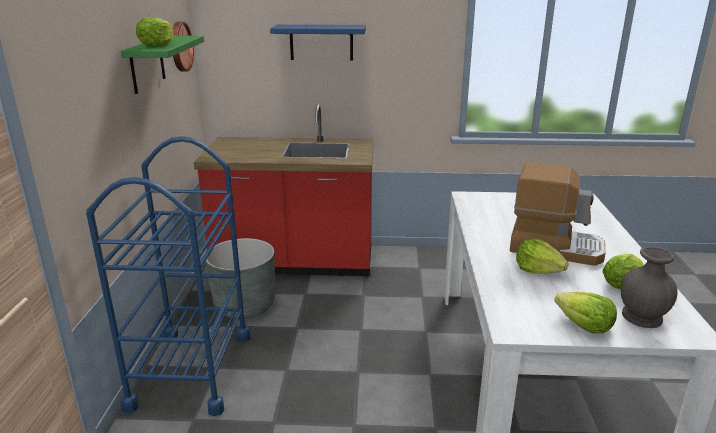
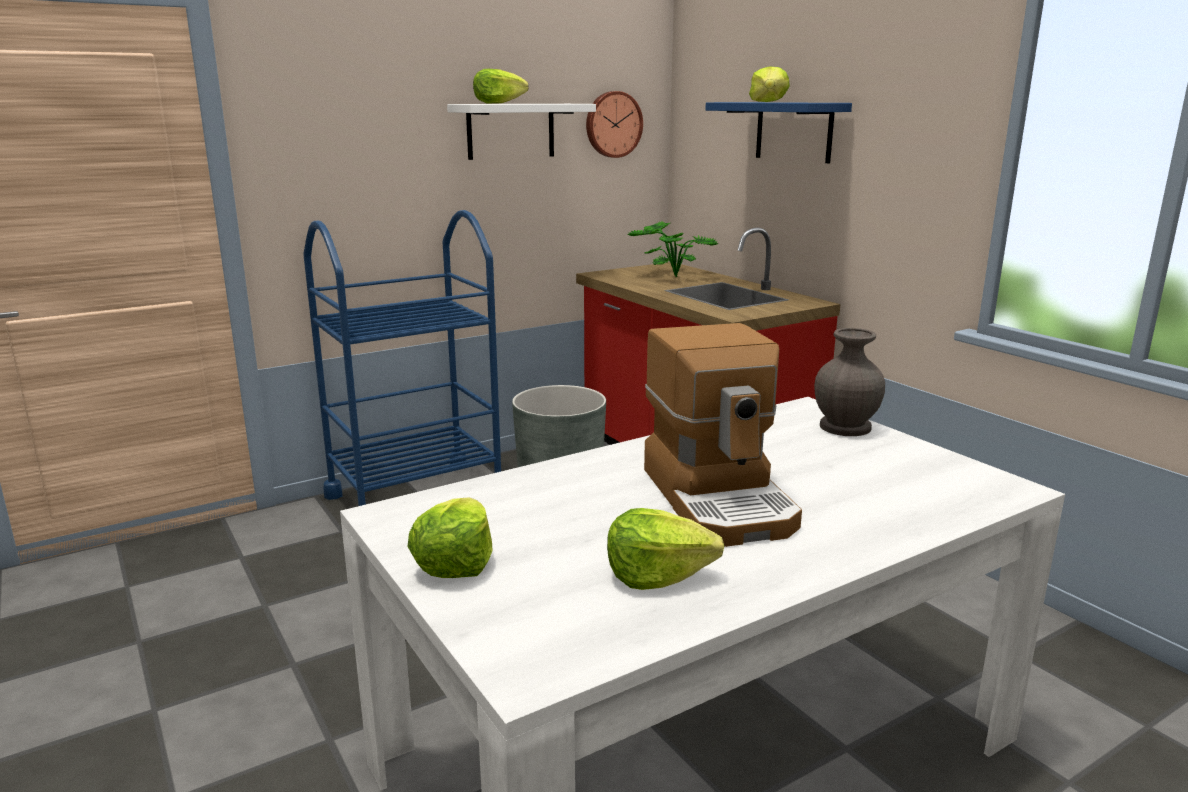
camera: 55 degrees right, 5 degrees down
(147, 64) = (511, 131): green shelf -> white shelf
(252, 146) = (673, 275): none -> potted plant
(538, 269) = (610, 500): lettuce -> lettuce (768, 102)
(642, 317) = (539, 610): grey vase -> grey vase (844, 427)

